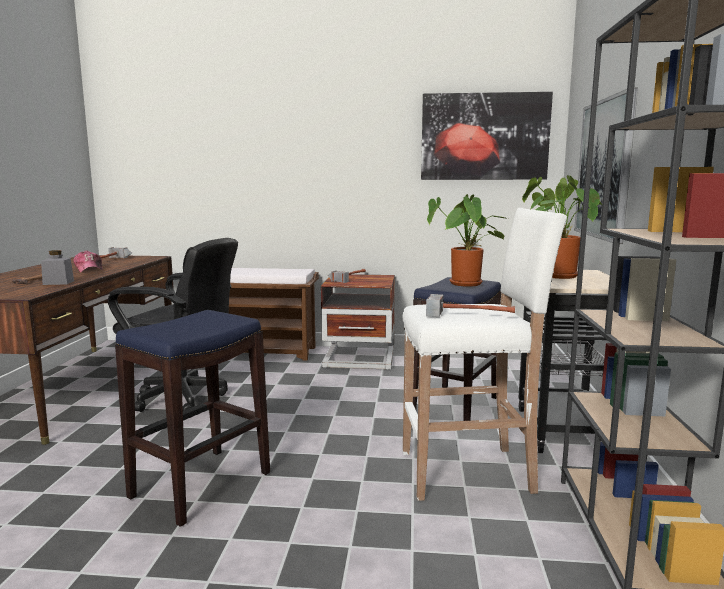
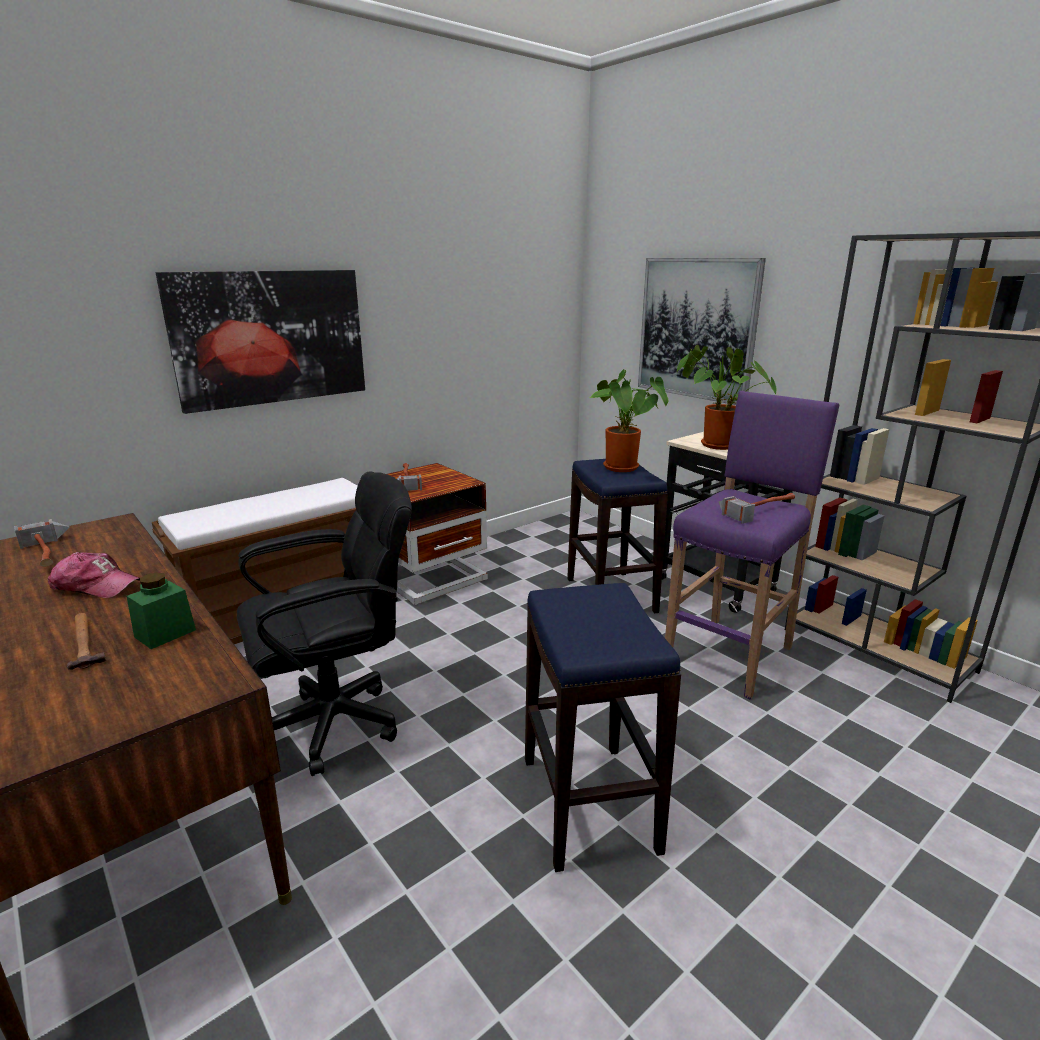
camera: 45 degrees left, 10 degrees up
(58, 283) = (165, 633): grey jar -> green jar
(469, 472) = (730, 654): white stool -> purple stool
(484, 137) = (517, 281): picture -> picture (271, 337)

